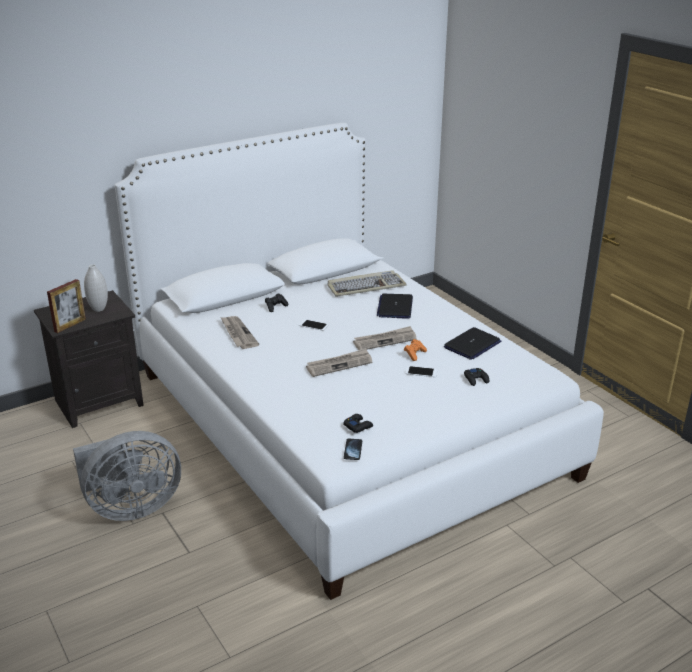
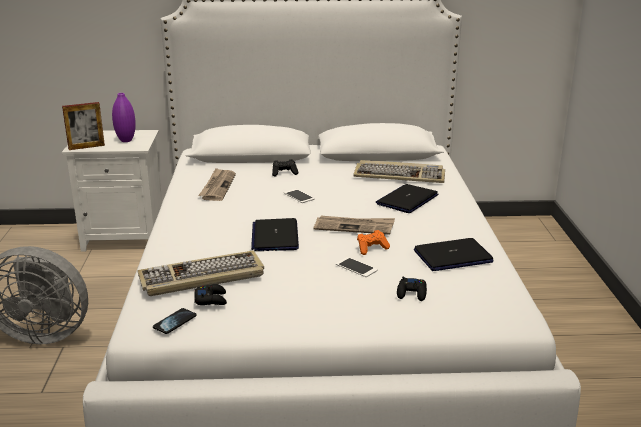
camera: 30 degrees right, 5 degrees down
(98, 309) = (126, 140): white vase -> purple vase
(100, 402) = (125, 237): black nightstand -> white nightstand
(330, 412) = (201, 277): none -> keyboard
(339, 364) = (275, 236): newspaper -> laptop

